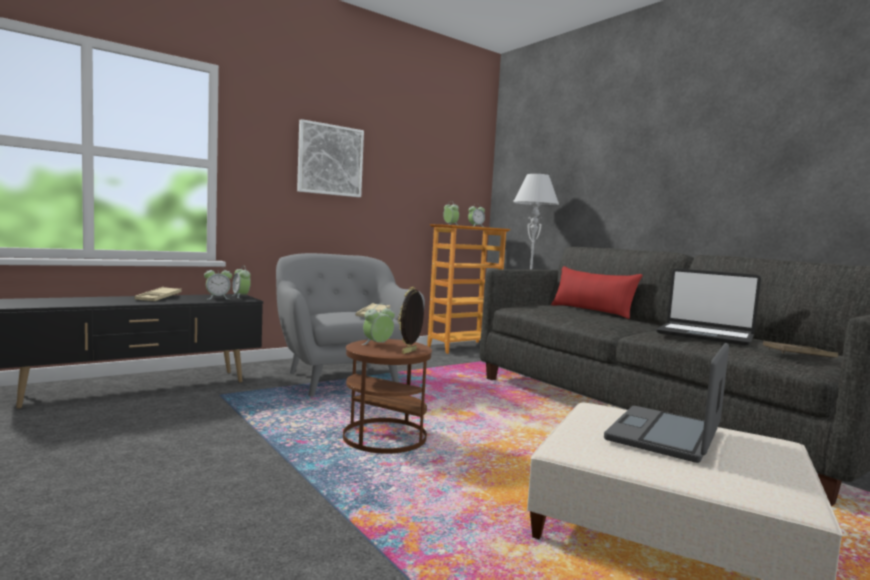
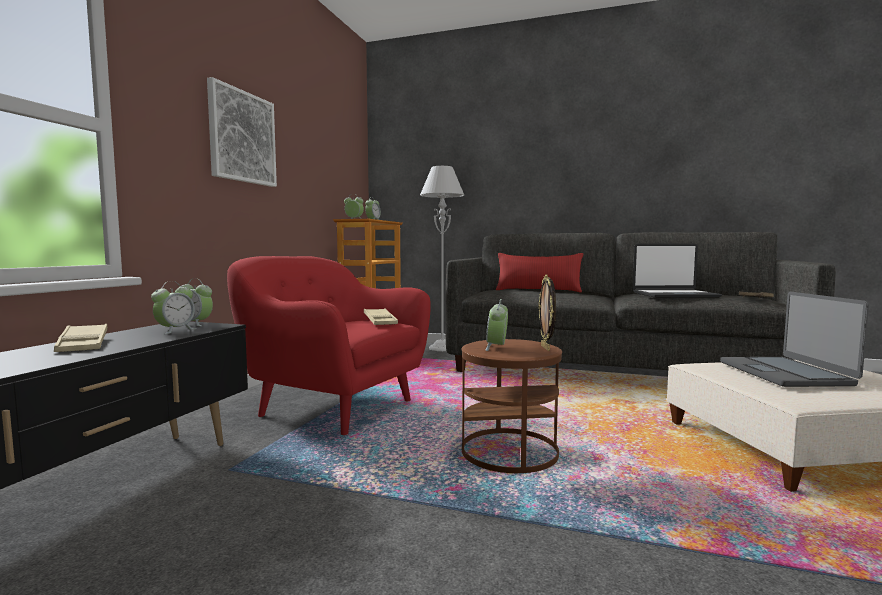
camera: 35 degrees left, 0 degrees up
(341, 379) = (333, 407): grey armchair -> red armchair

